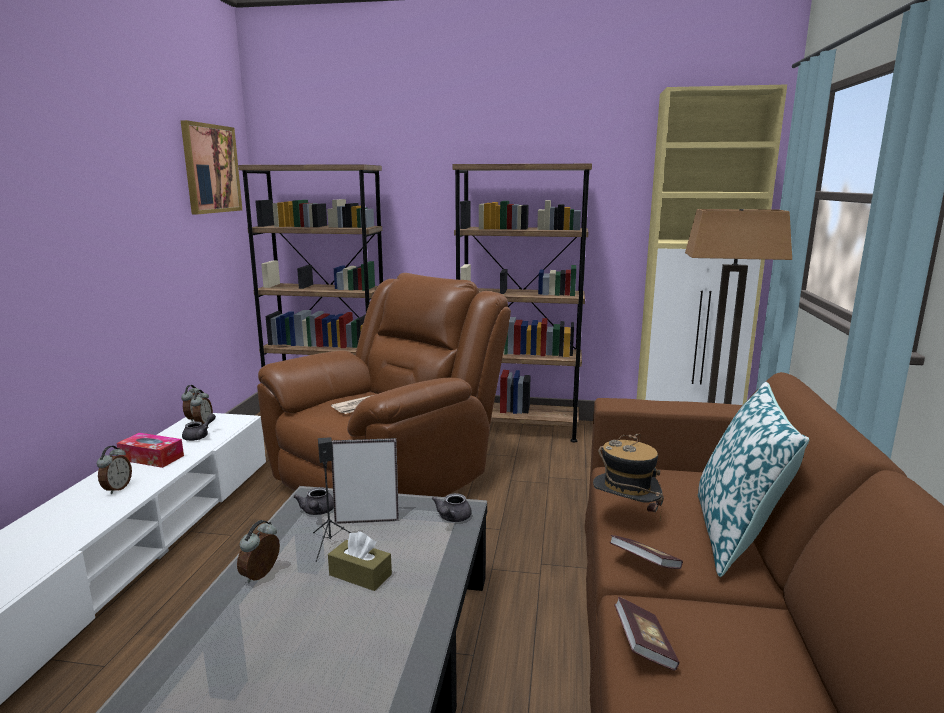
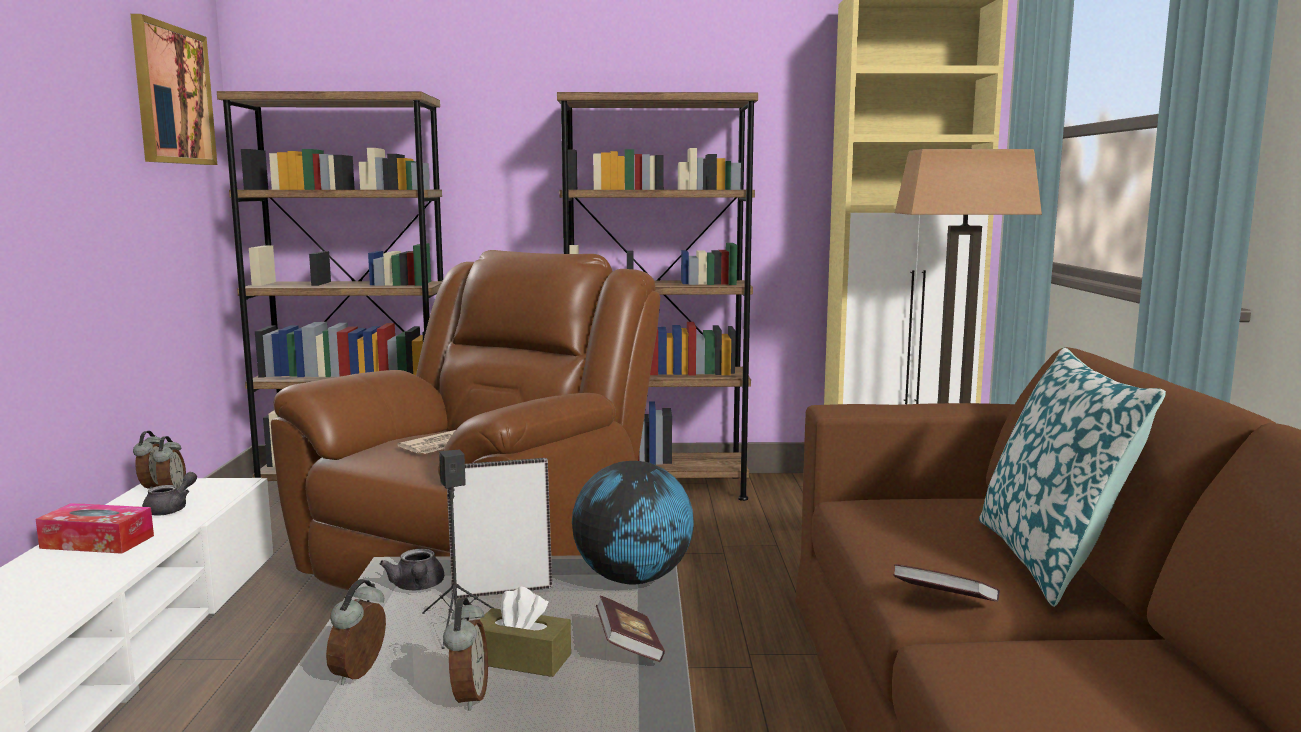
camera: 10 degrees left, 5 degrees down
(116, 488) = (49, 586): alarm clock -> alarm clock (467, 697)
(452, 518) = (633, 579): grey teapot -> globe
(625, 518) = (892, 552): hat -> none
(643, 646) = (991, 693): book -> book (629, 647)

